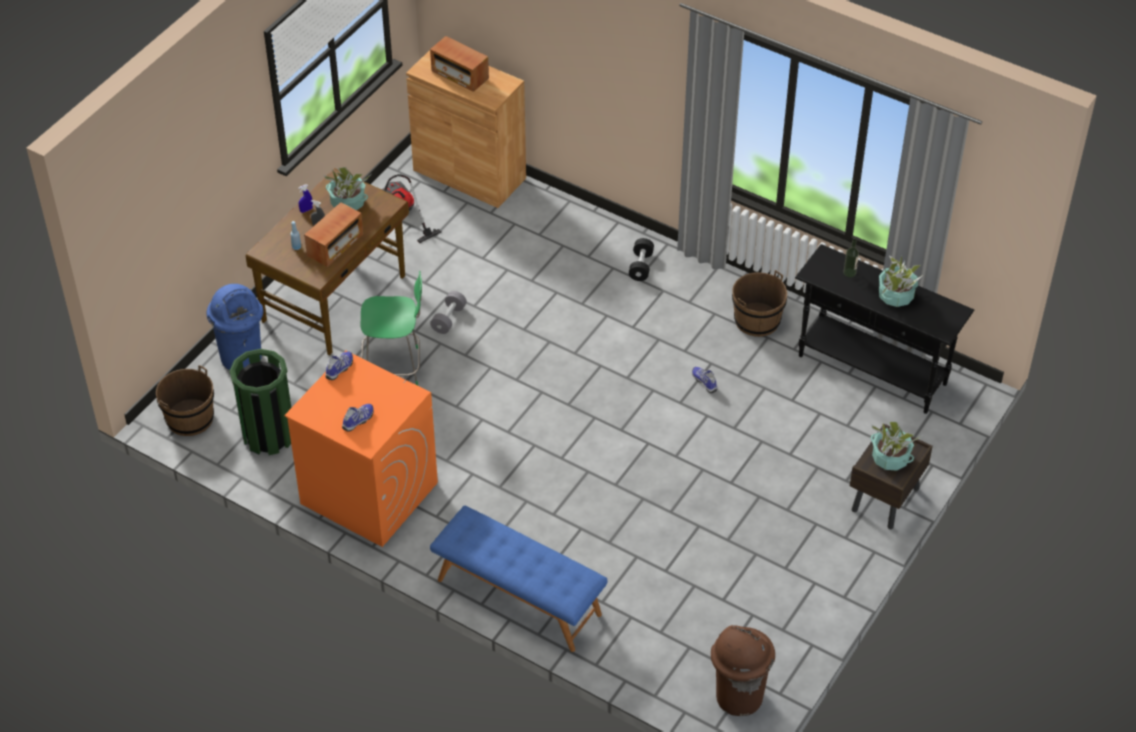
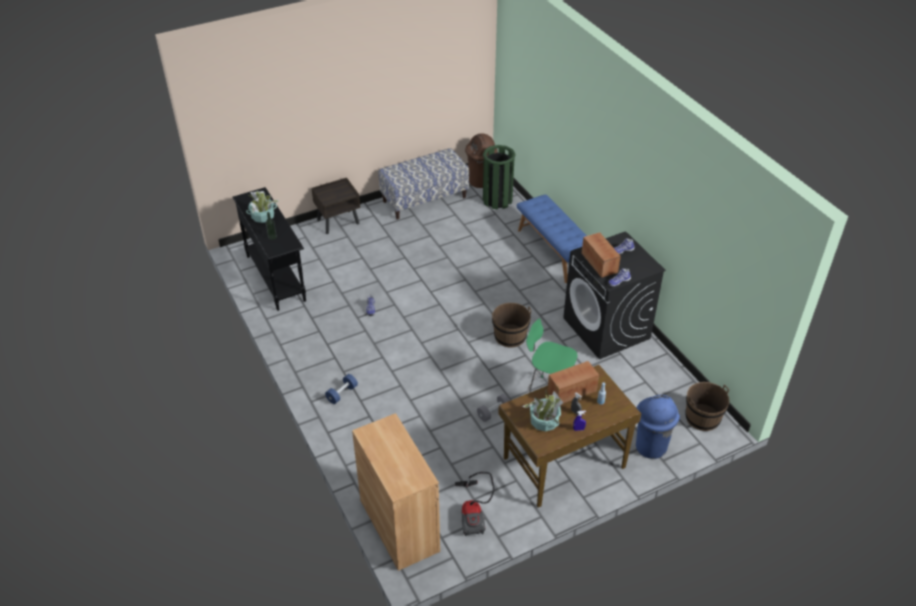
camera: 150 degrees left, 5 degrees down
(268, 435) = (653, 385): green trash can -> green trash can (497, 200)
(368, 493) = (607, 328): orange washing machine -> black washing machine
(460, 75) = (397, 457): radio -> radio (599, 263)
(641, 266) = (342, 393): black dumbbell -> blue dumbbell
(757, 320) = (307, 329): brown bucket -> brown bucket (510, 336)
(797, 609) = (424, 199): none -> bench
(890, 458) = (336, 192): potted plant -> none

